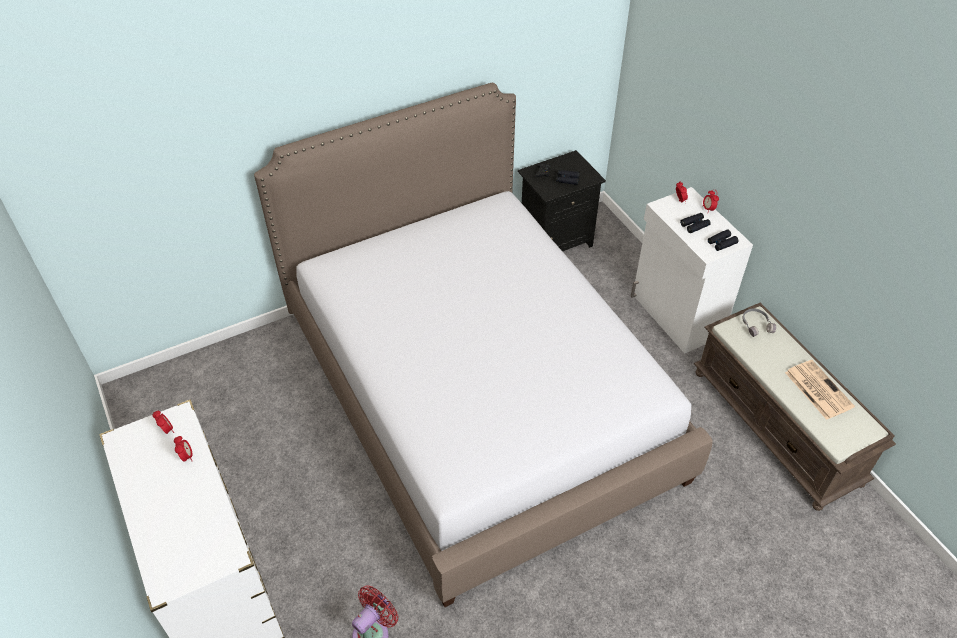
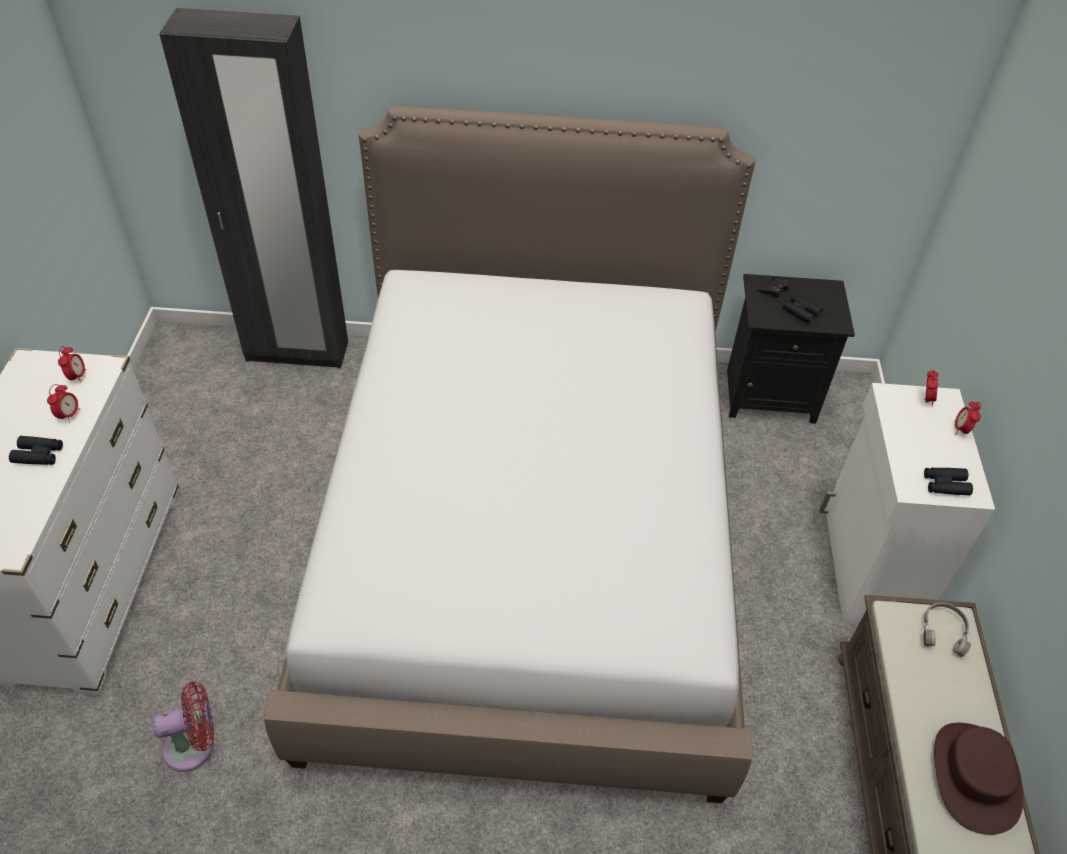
camera: 30 degrees right, 0 degrees up
(229, 356) = (297, 352): none -> black wardrobe
(695, 225) = (922, 442): black binoculars -> black binoculars (38, 455)
(817, 389) = (974, 777): newspaper -> brown hat

